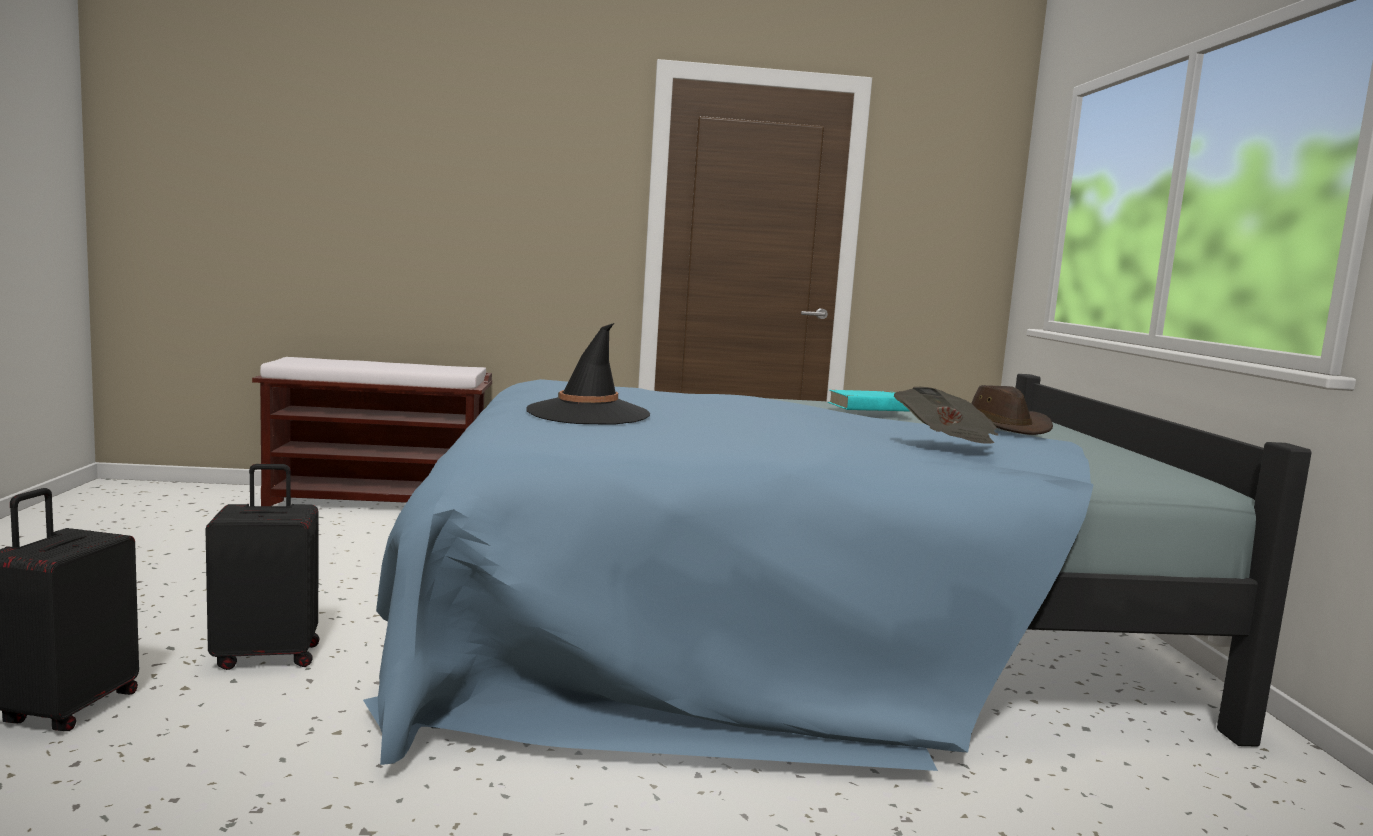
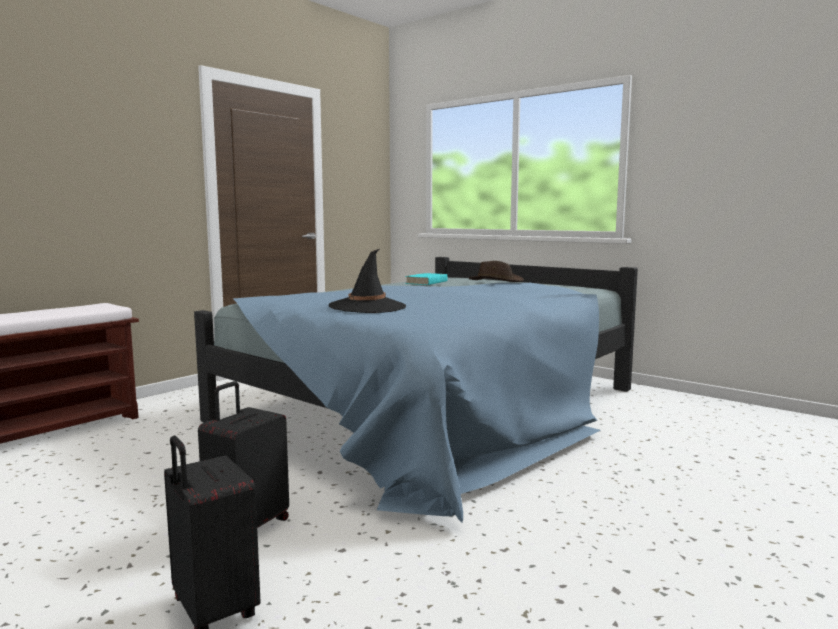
camera: 45 degrees left, 0 degrees up
(947, 445) = (520, 291): newspaper -> none

